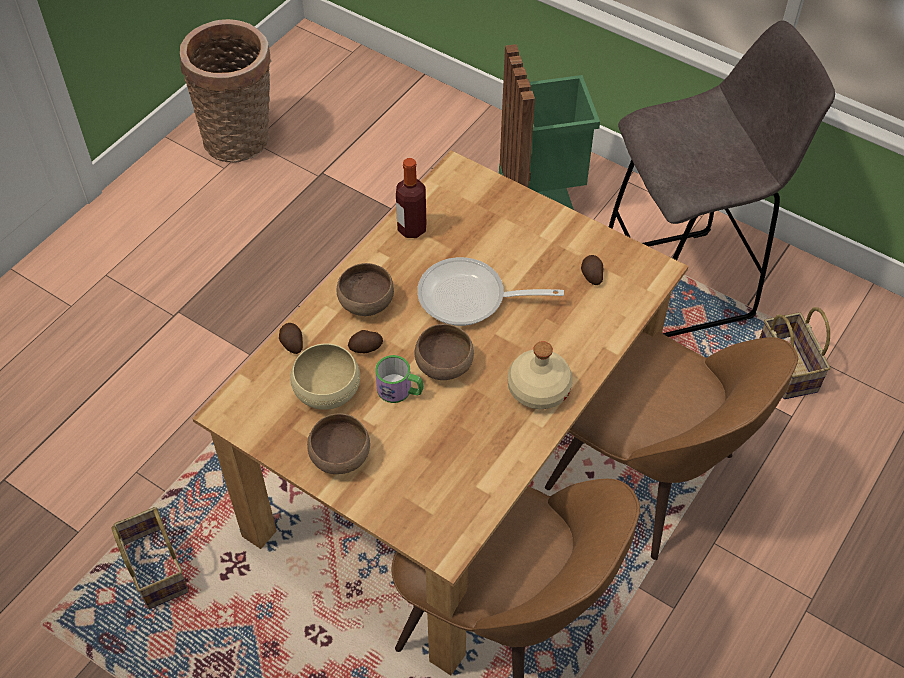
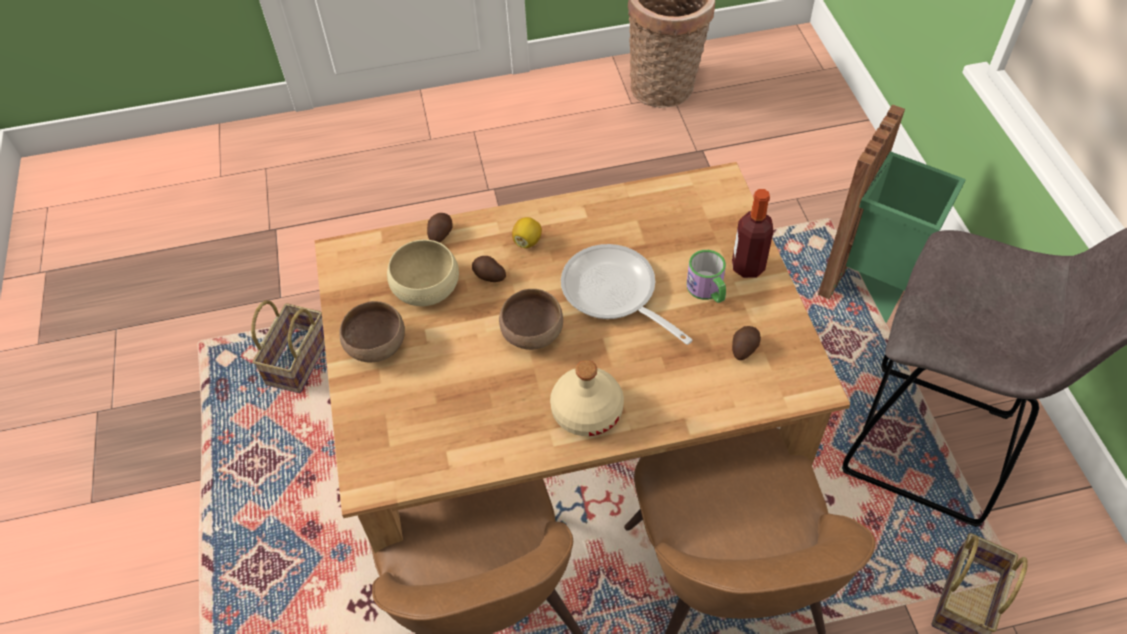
camera: 45 degrees right, 0 degrees up
(366, 303) = (527, 241): brown bowl -> lemon
(400, 390) = (476, 328): mug -> mug (708, 290)
(412, 228) = (630, 205): bottle -> bottle (748, 267)

